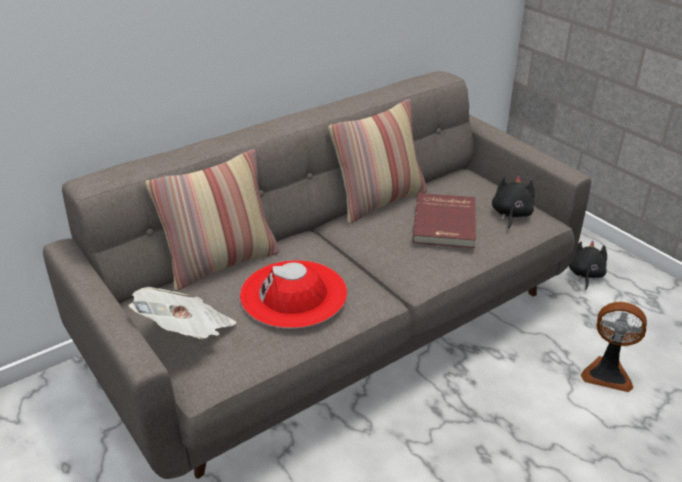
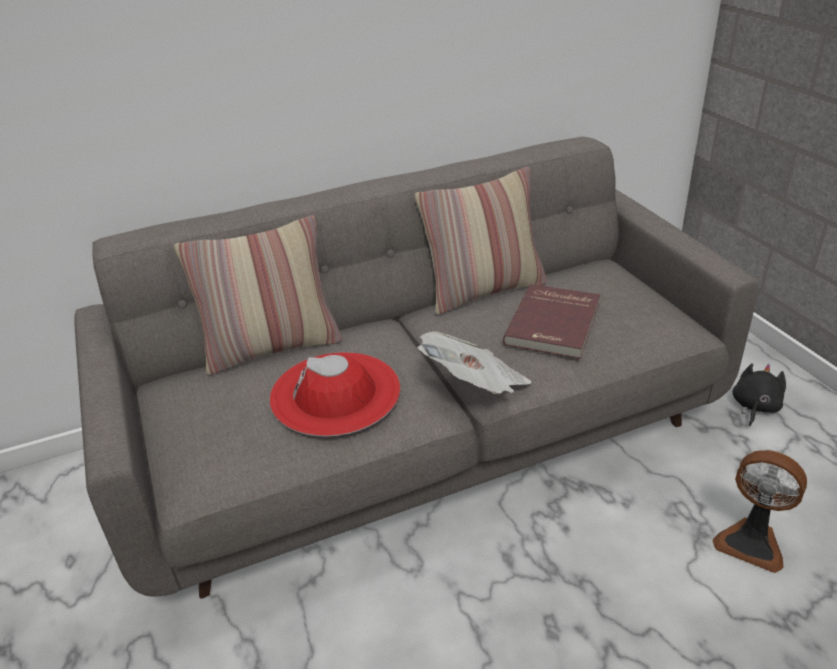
camera: 15 degrees right, 0 degrees up
(187, 332) = (197, 425): newspaper -> newspaper (475, 386)
(511, 214) = (645, 320): black plush toy -> none

